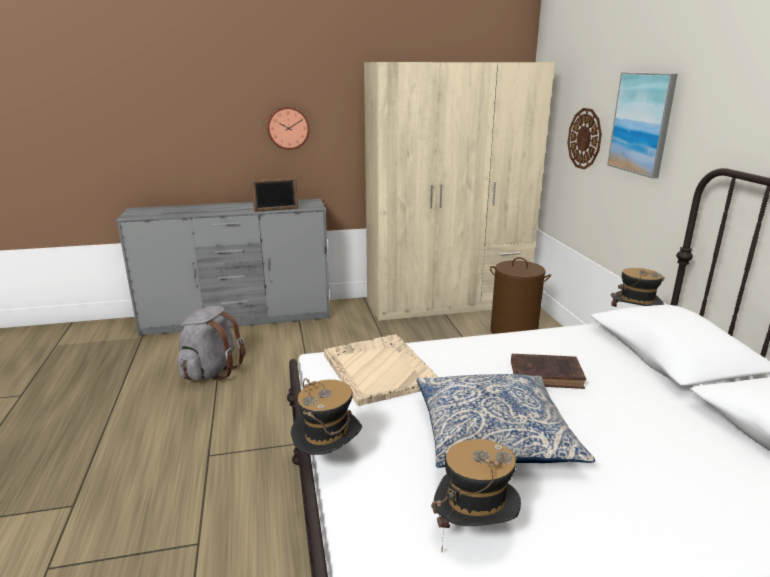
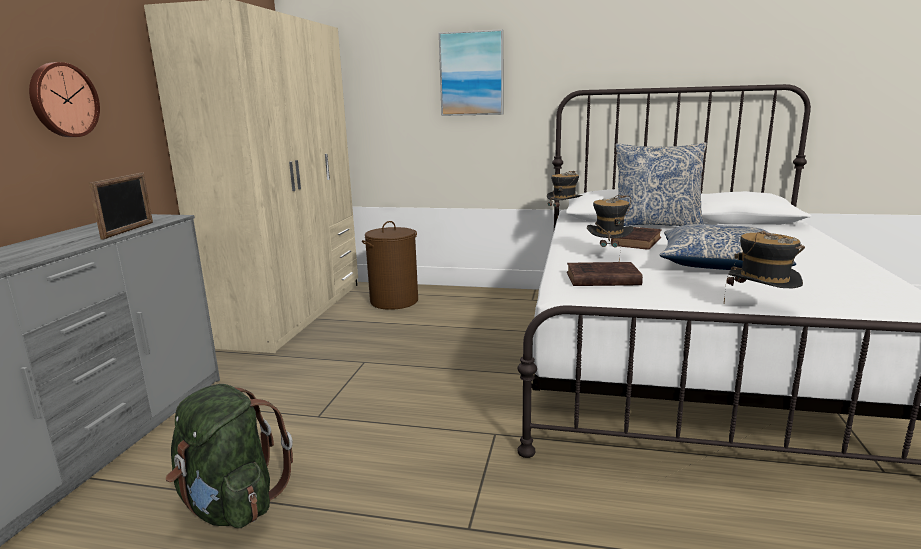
camera: 65 degrees left, 5 degrees down
(211, 371) = (231, 505): grey backpack -> green backpack
(379, 369) = (600, 279): beige tray -> brown book
(474, 533) = (841, 283): hat -> hat (608, 256)
(584, 138) = (394, 99): wall clock -> none
(657, 381) = (655, 225): none -> pillow

